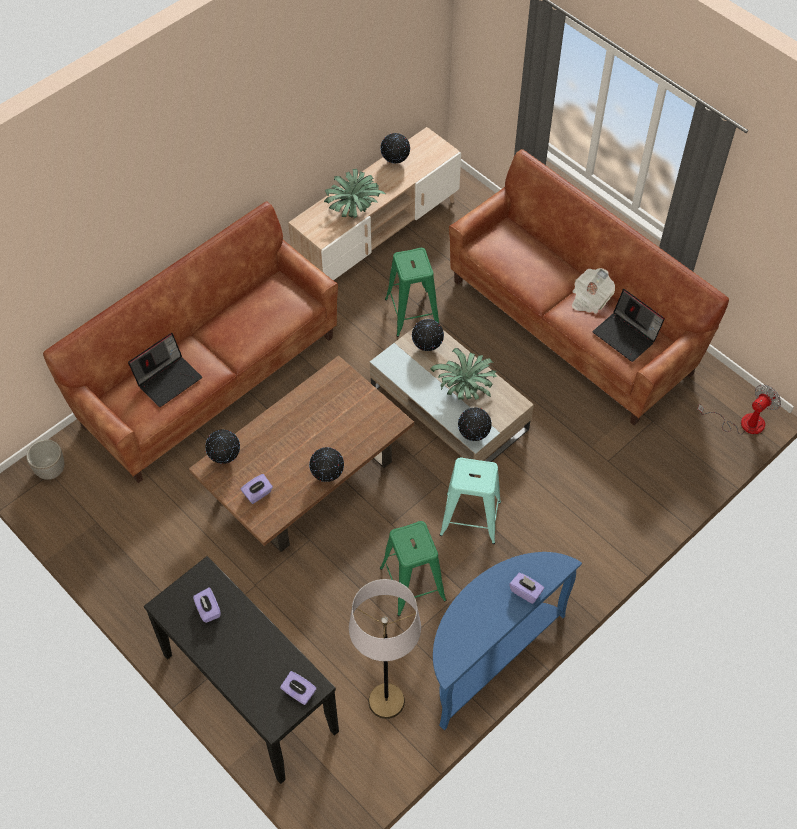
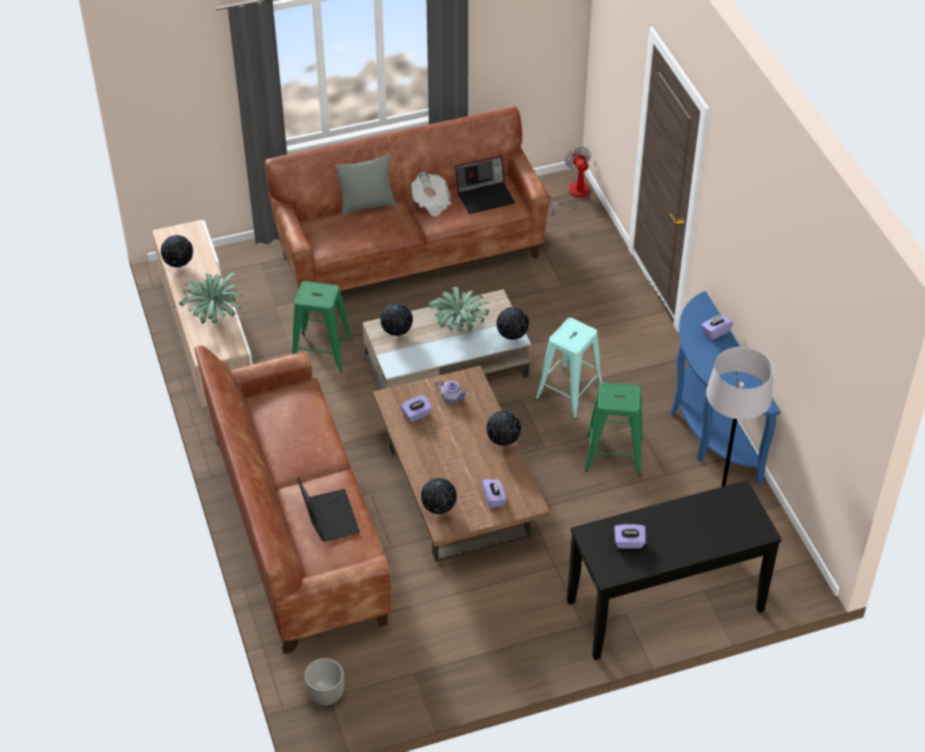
camera: 65 degrees left, 10 degrees down
(299, 693) = (741, 505): purple tissue box -> purple tissue box (417, 415)
(362, 415) = (452, 397): none -> teapot
(557, 254) = (367, 205): none -> grey pillow

